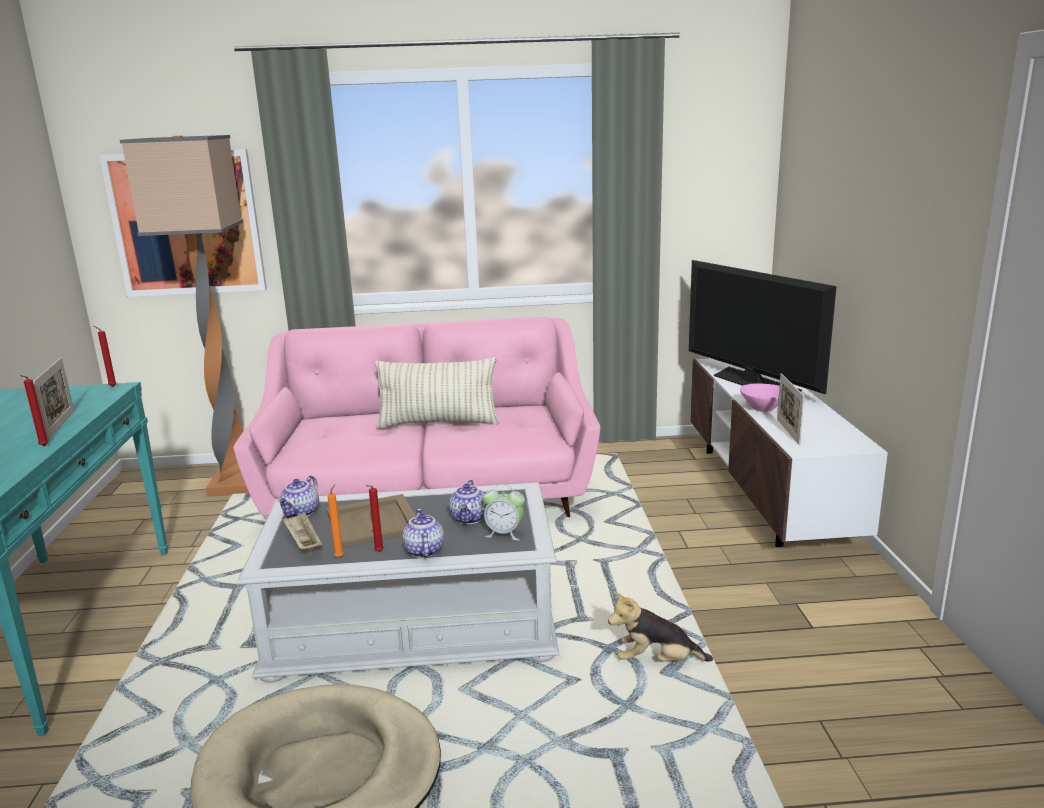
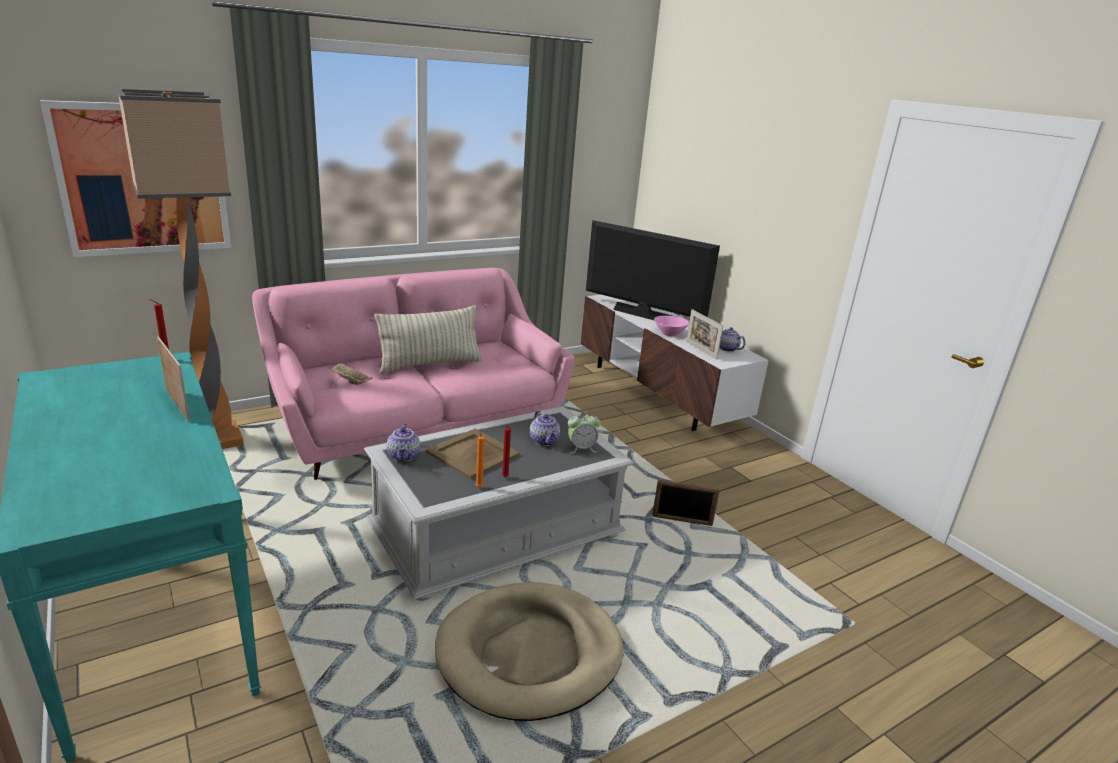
camera: 30 degrees left, 5 degrees up
(43, 446) = (195, 429): red candle -> none
(303, 542) = (435, 480): beige tray -> beige tray (349, 381)
(423, 551) = (537, 471): teapot -> teapot (726, 349)
(657, 661) = (682, 521): plush toy -> picture frame

